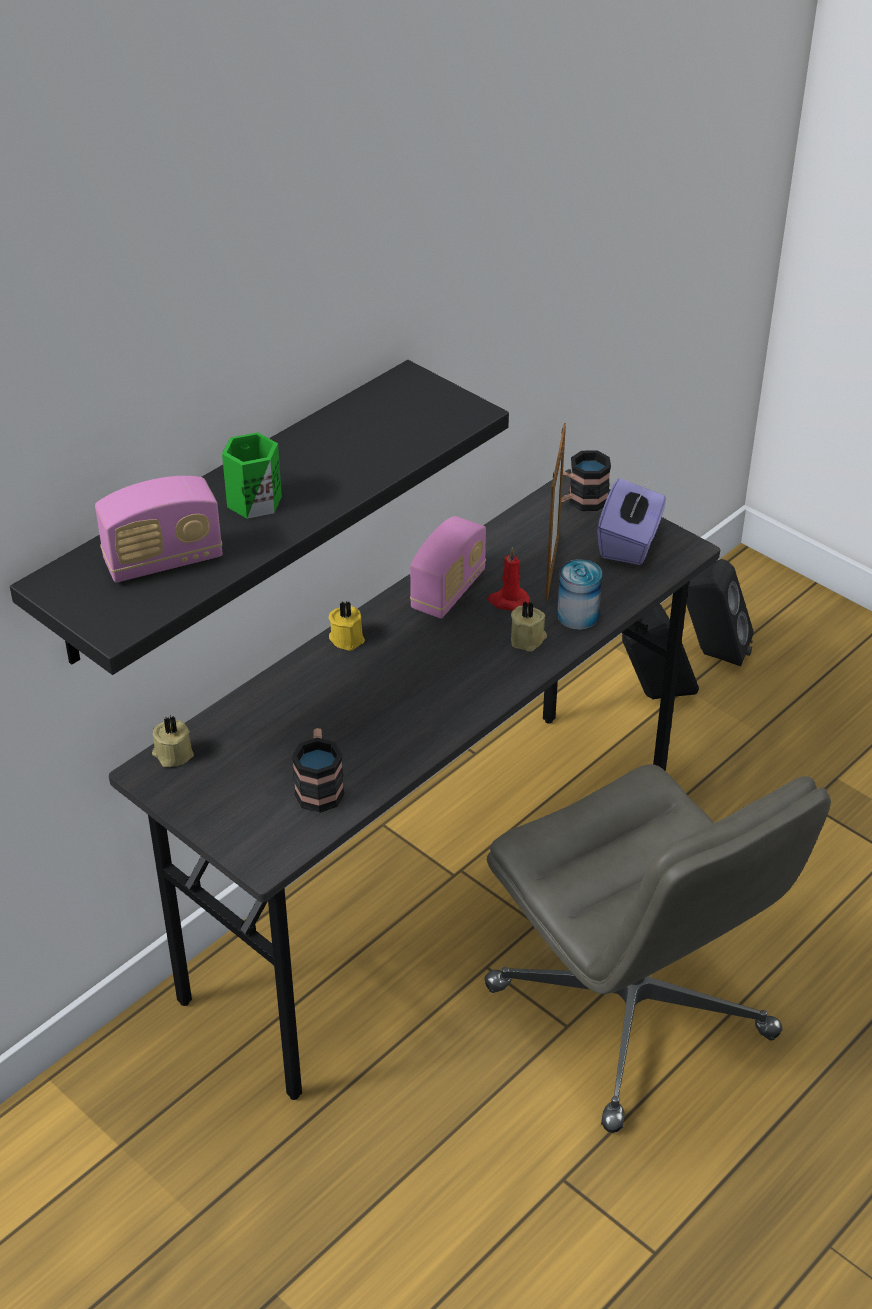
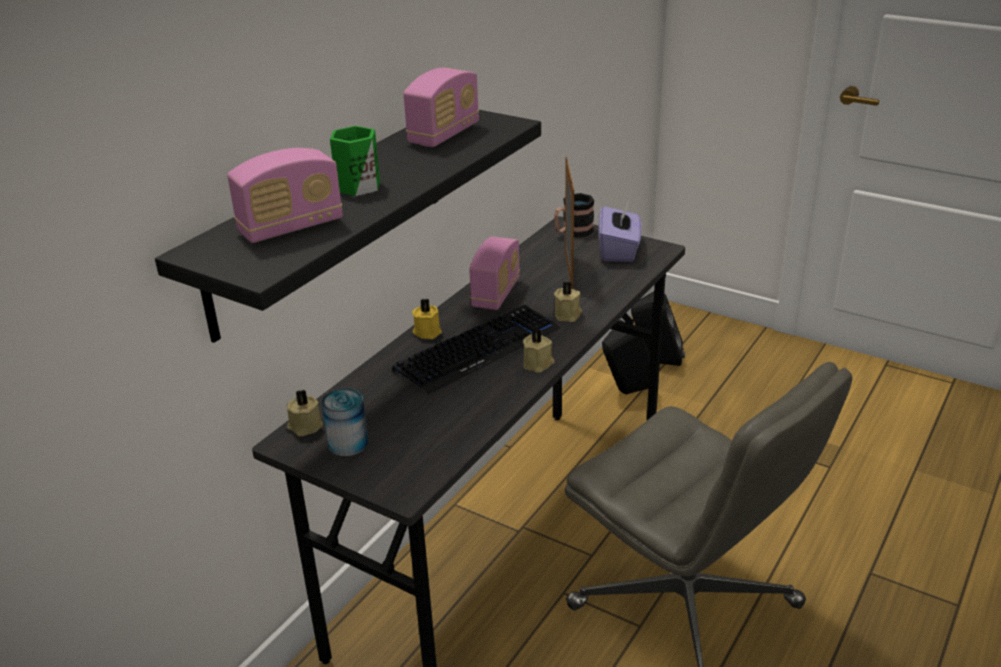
camera: 10 degrees left, 10 degrees down
(319, 786) = (435, 431): mug -> none
(381, 421) = (444, 134): none -> radio
(401, 676) = (478, 350): none -> keyboard
(467, 709) = (538, 364): none -> beige candle
(508, 601) = (543, 294): red candle -> none
(578, 615) = (599, 296): can -> can (348, 443)

